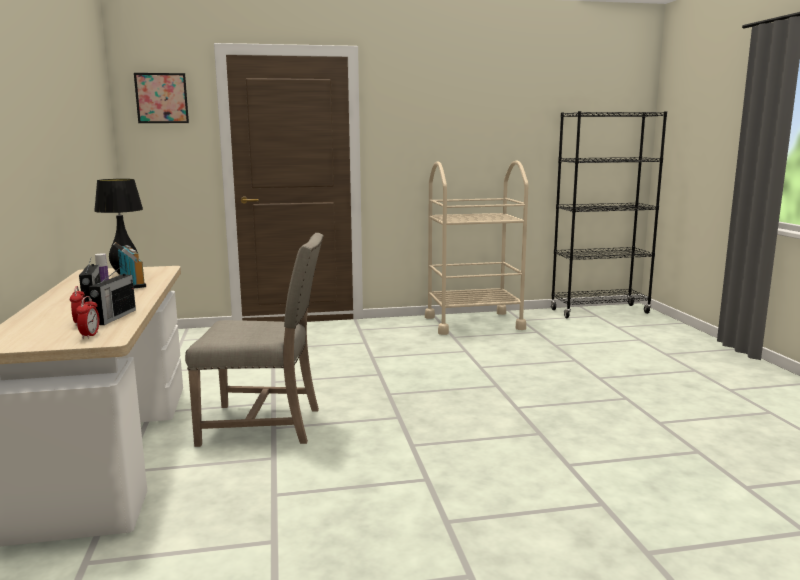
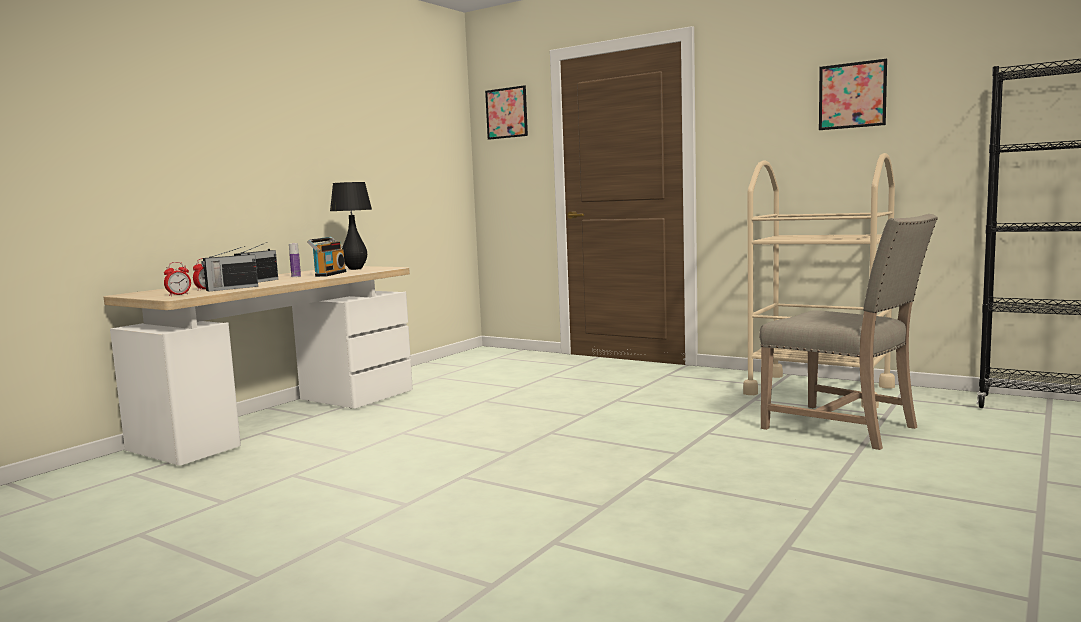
camera: 45 degrees right, 5 degrees down
(265, 425) = (401, 429): beige chair -> beige chair (844, 428)
(476, 116) = (852, 95): none -> picture

